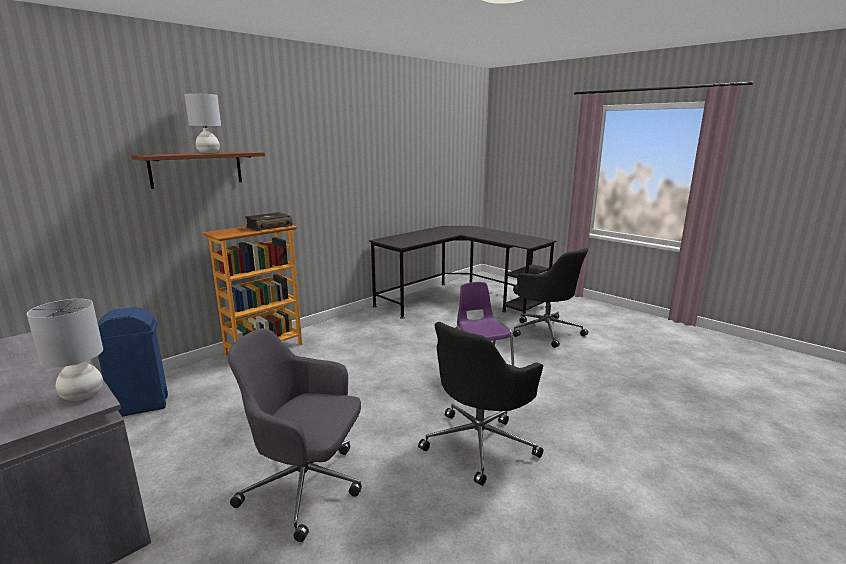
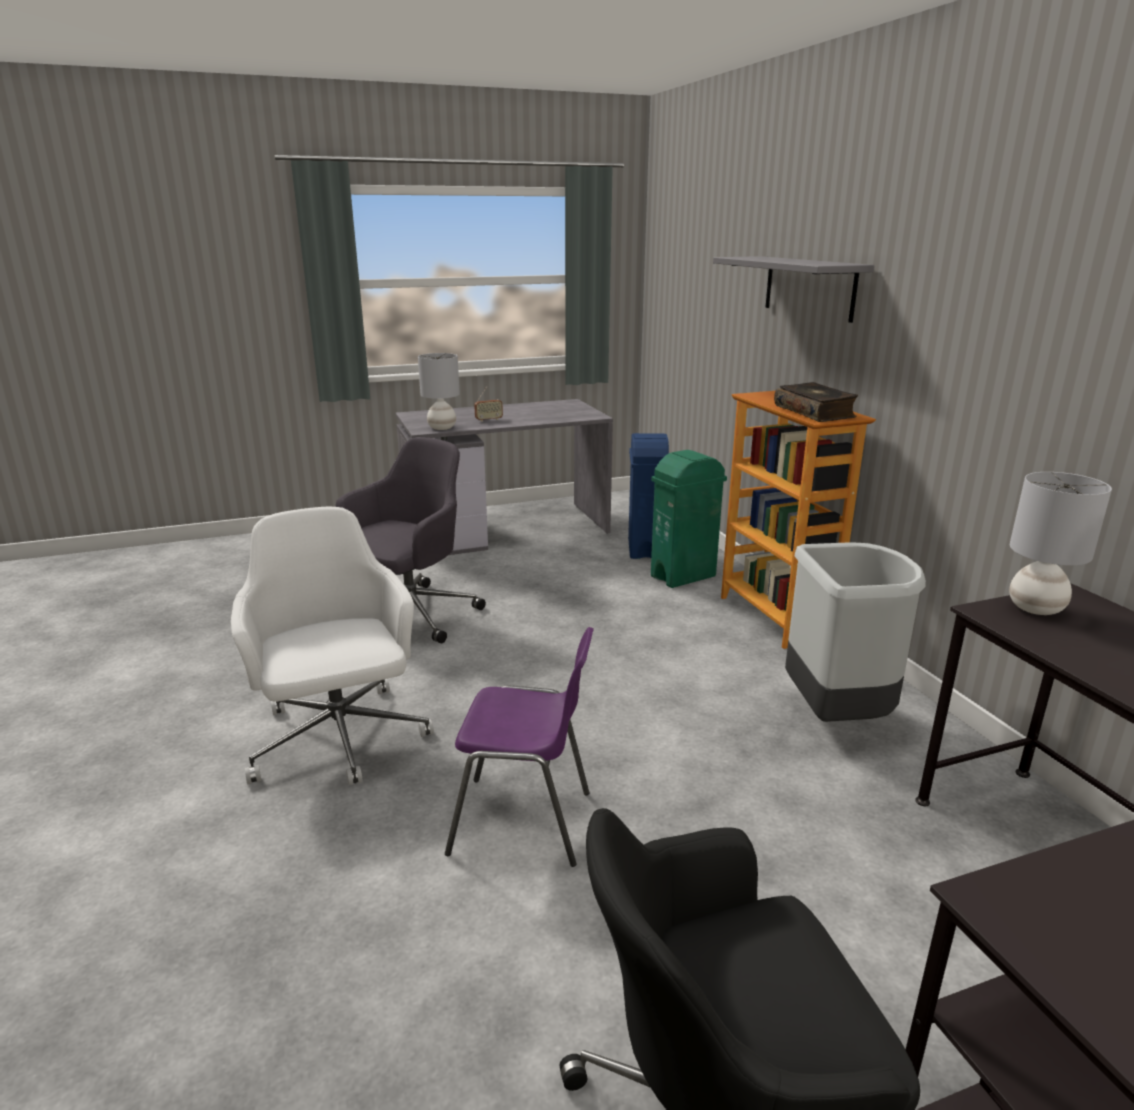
camera: 115 degrees right, 5 degrees up
(41, 378) = (489, 420): none -> radio
(196, 169) = (809, 287): brown shelf -> grey shelf
(203, 382) = (684, 576): none -> green trash can
(208, 153) = (793, 260): grey table lamp -> grey table lamp (1036, 608)
(358, 331) = (837, 716): none -> grey trash can
(480, 443) = (339, 740): black office chair -> white office chair

